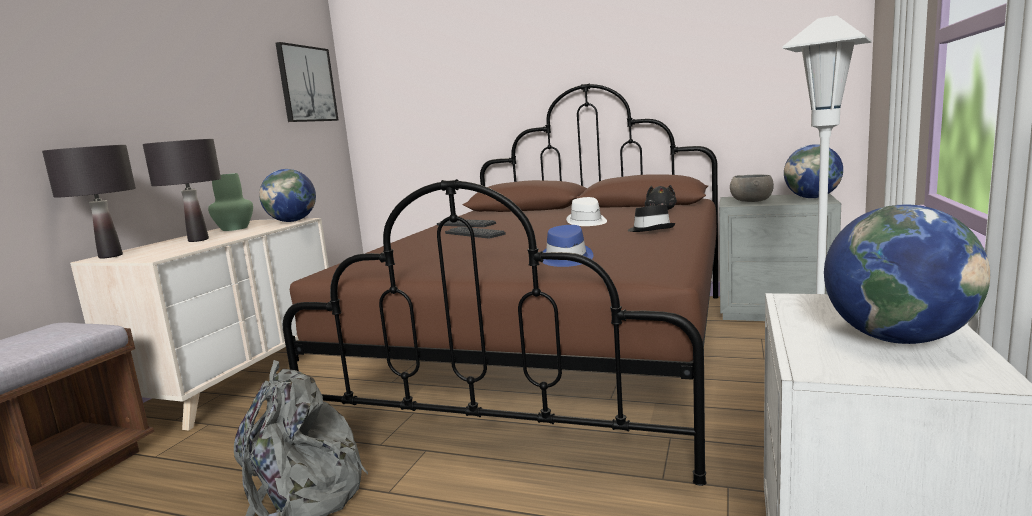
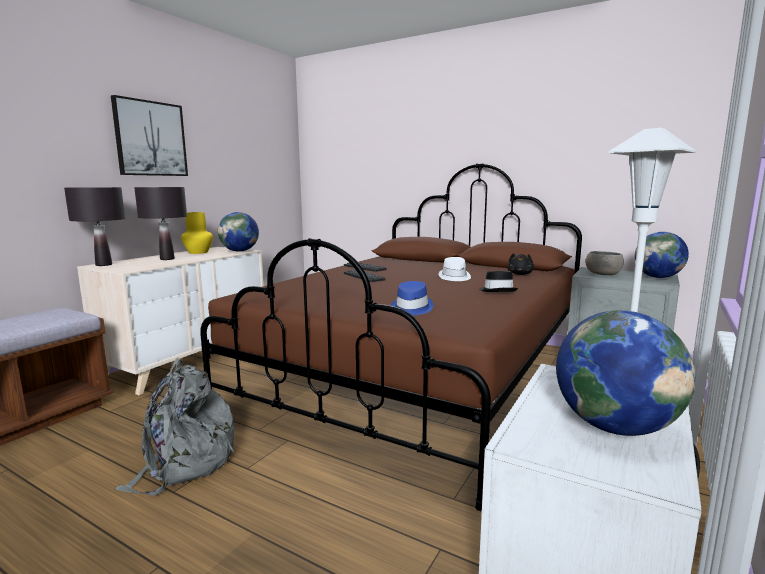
camera: 10 degrees right, 0 degrees up
(234, 228) = (198, 252): green vase -> yellow vase
(306, 84) = (271, 148): picture -> picture (150, 138)

